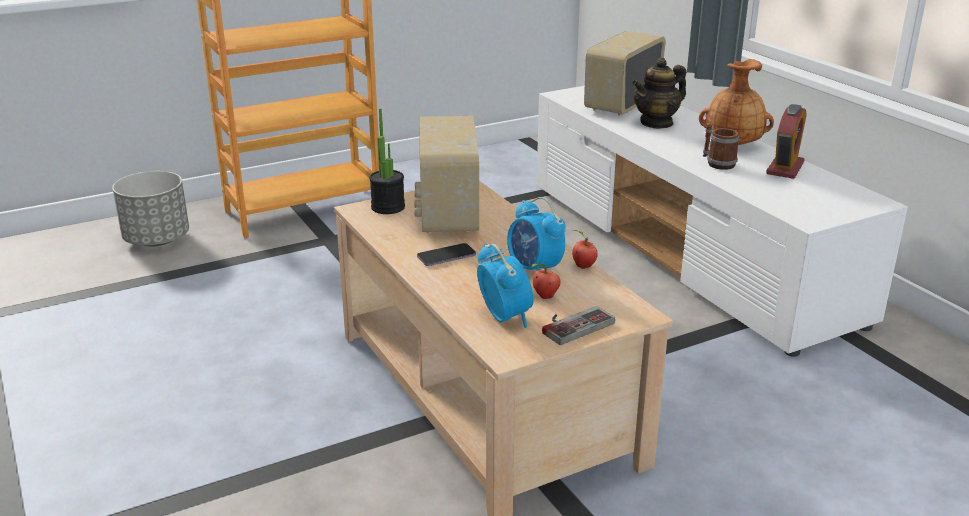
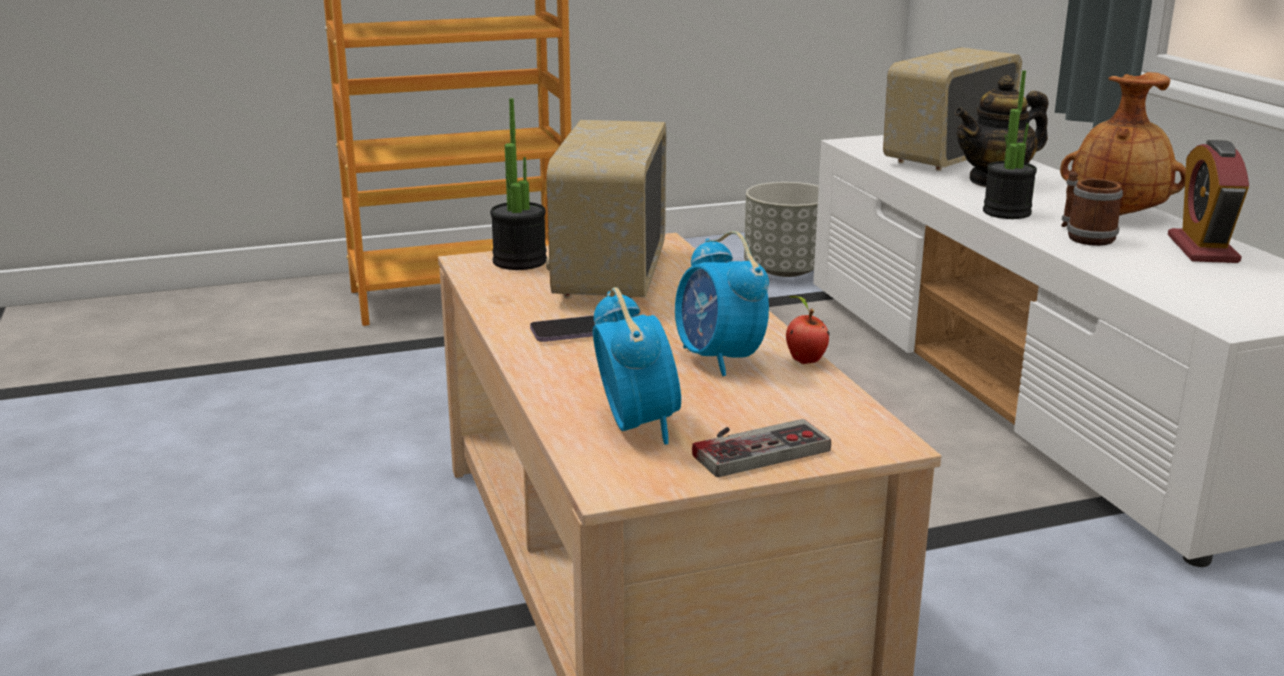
camera: 10 degrees right, 5 degrees down
(156, 240) = (241, 320): grey planter -> grey planter (785, 270)
(544, 297) = (720, 400): apple -> none
(668, 147) = (1006, 212): none -> potted plant
(785, 168) = (1202, 249): alarm clock -> alarm clock turned 150 degrees clockwise

